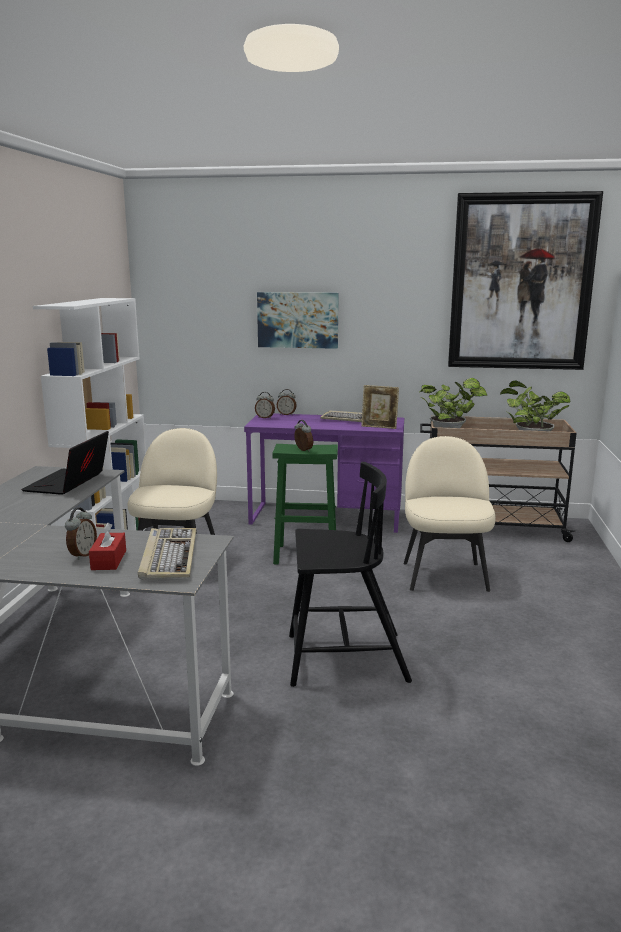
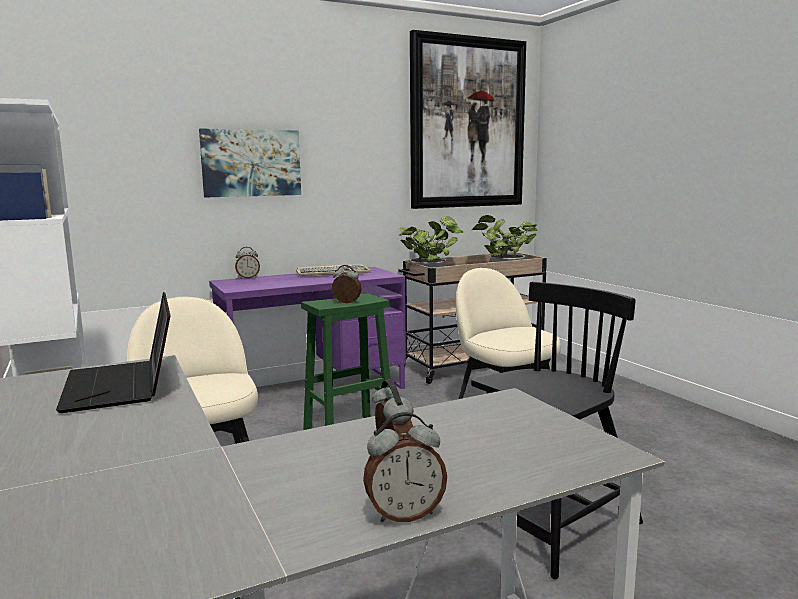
camera: 35 degrees left, 5 degrees down
(109, 560) = (451, 461): red tissue box -> none
(168, 556) = (511, 430): keyboard -> none
(265, 418) = (230, 283): alarm clock -> alarm clock (404, 514)
(379, 427) = (374, 275): picture frame -> none

